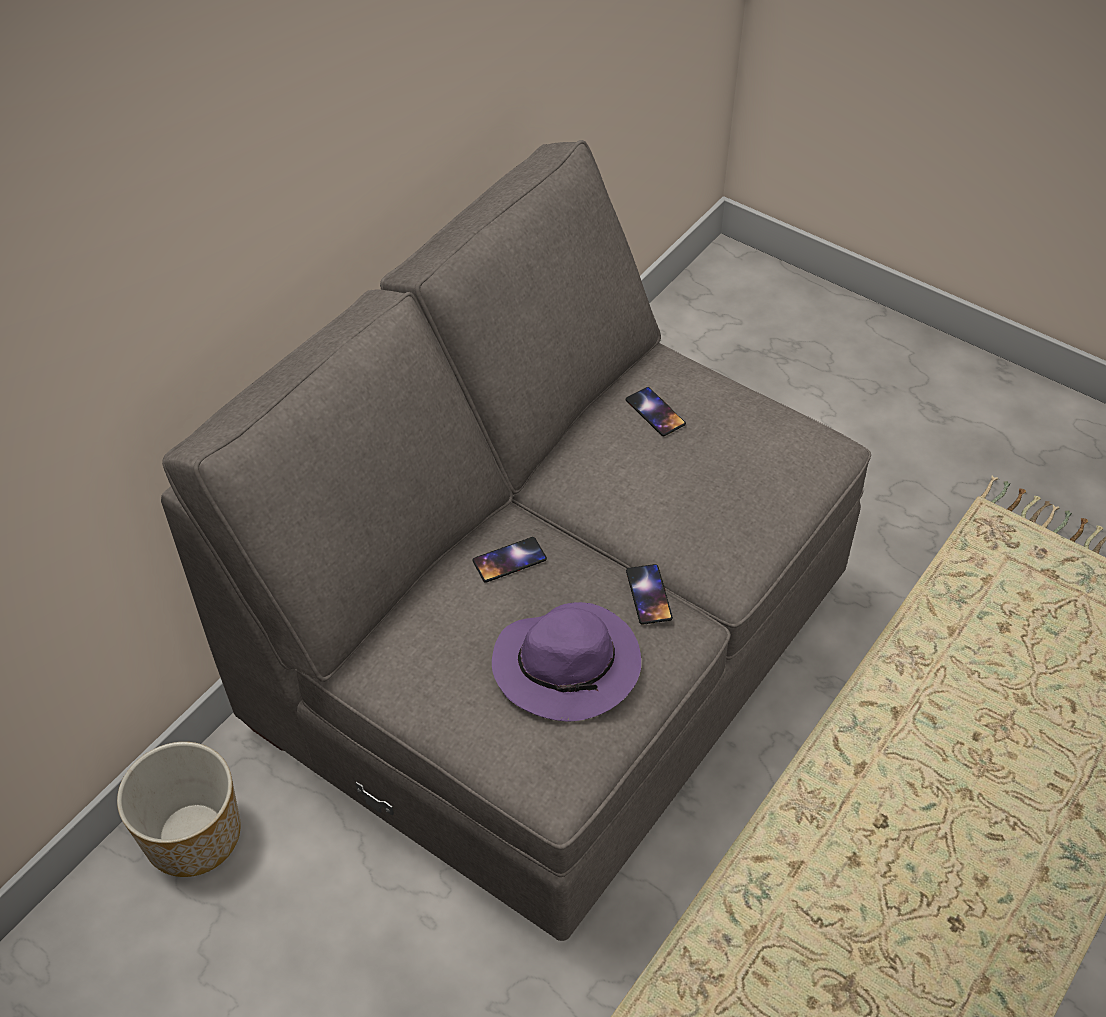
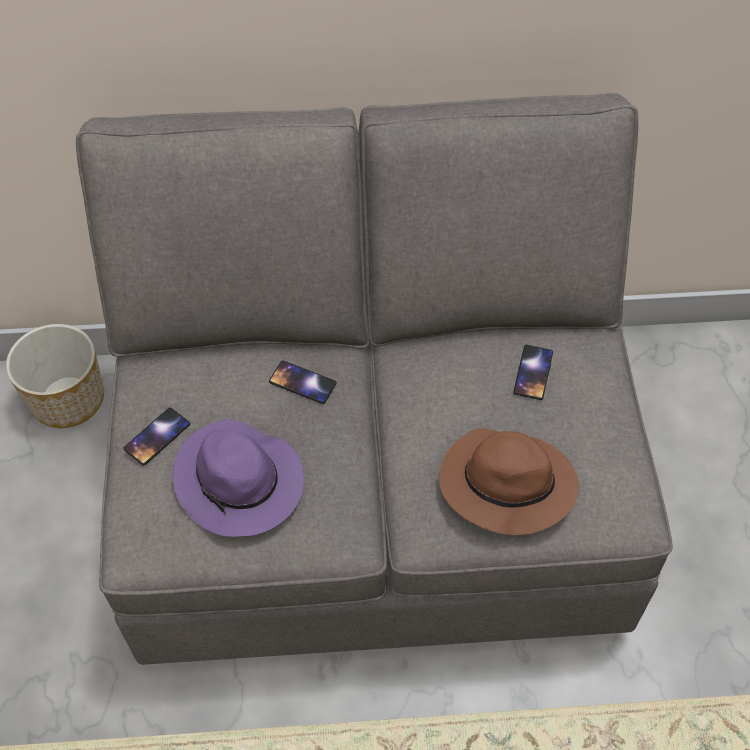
camera: 50 degrees right, 5 degrees up
(649, 594) = (352, 489): phone -> phone (157, 436)
(740, 497) = (504, 485): none -> brown hat

